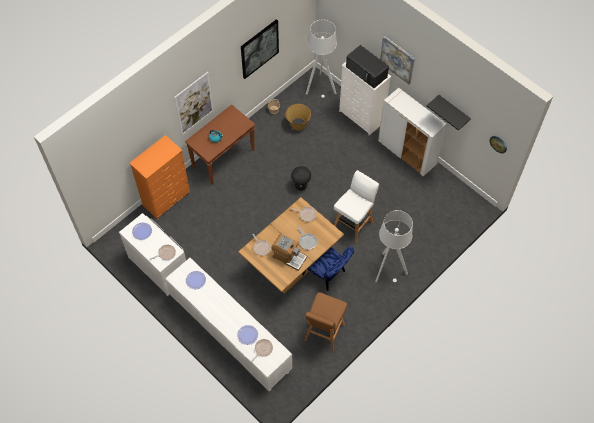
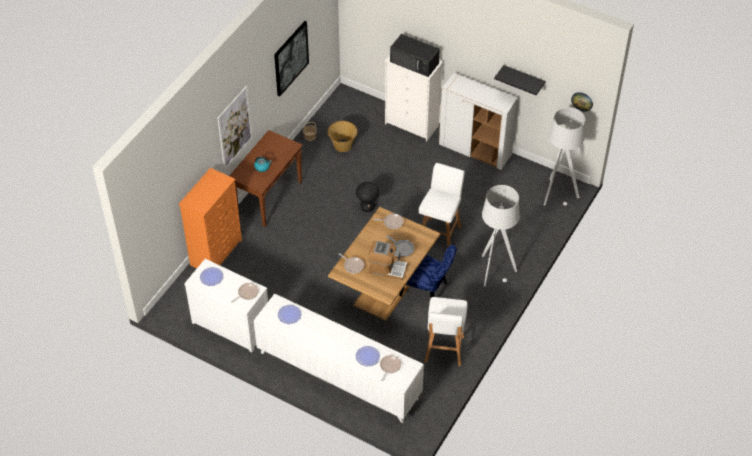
camera: 15 degrees left, 10 degrees down
(320, 87) = (355, 103): grey floor lamp -> grey floor lamp (557, 194)
(324, 333) = (444, 350): brown stool -> white stool
(397, 59) = (448, 38): picture -> none

